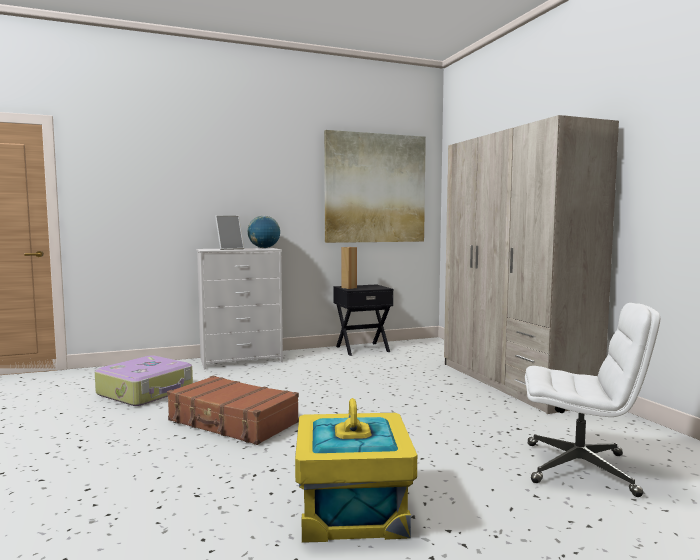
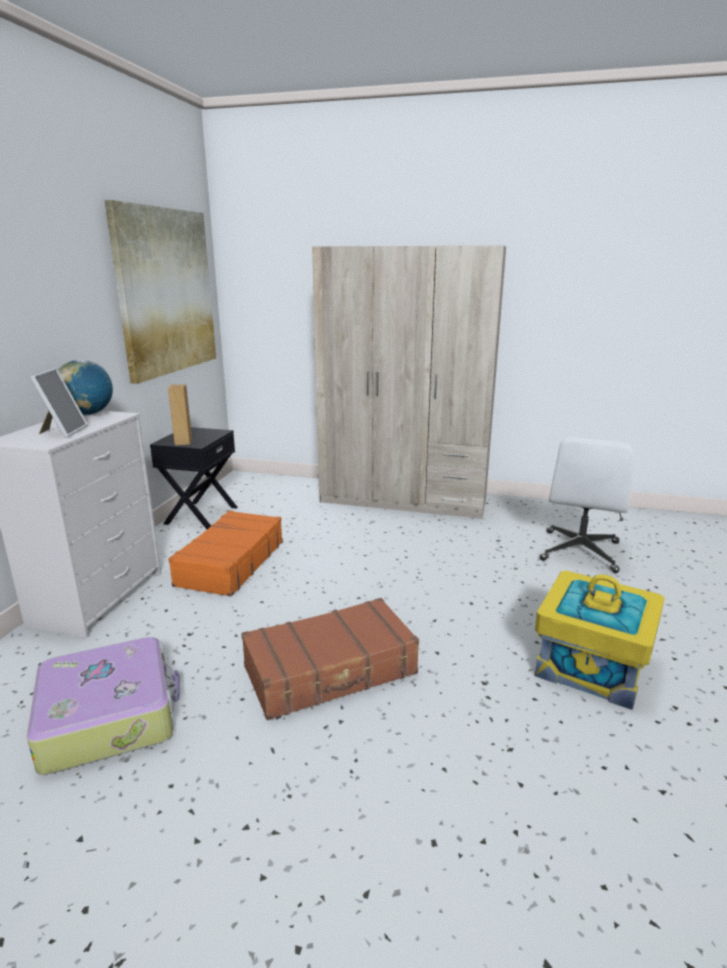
camera: 55 degrees left, 15 degrees up
(317, 370) = (230, 563): none -> orange suitcase
(580, 468) = (580, 552): white office chair -> white office chair turned 150 degrees clockwise

